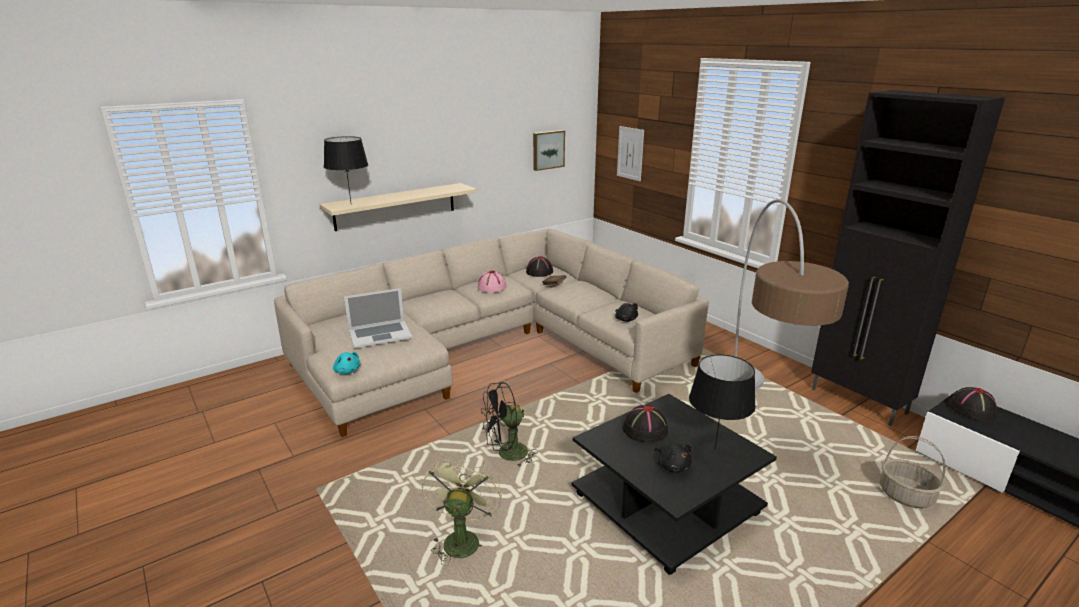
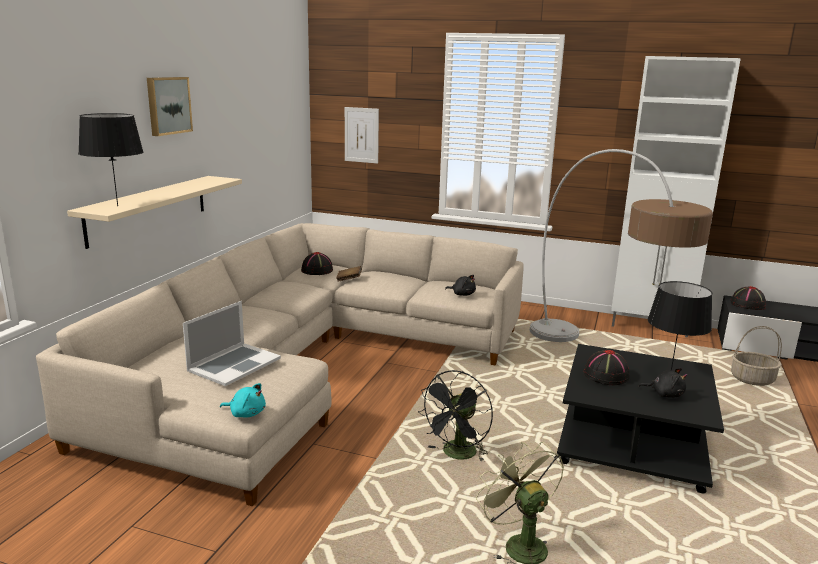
camera: 35 degrees left, 5 degrees down
(491, 287) = (289, 293): pink hat -> none
(548, 150) = (277, 135): picture -> picture (168, 105)
(859, 402) = (650, 326): black cabinet -> white cabinet

